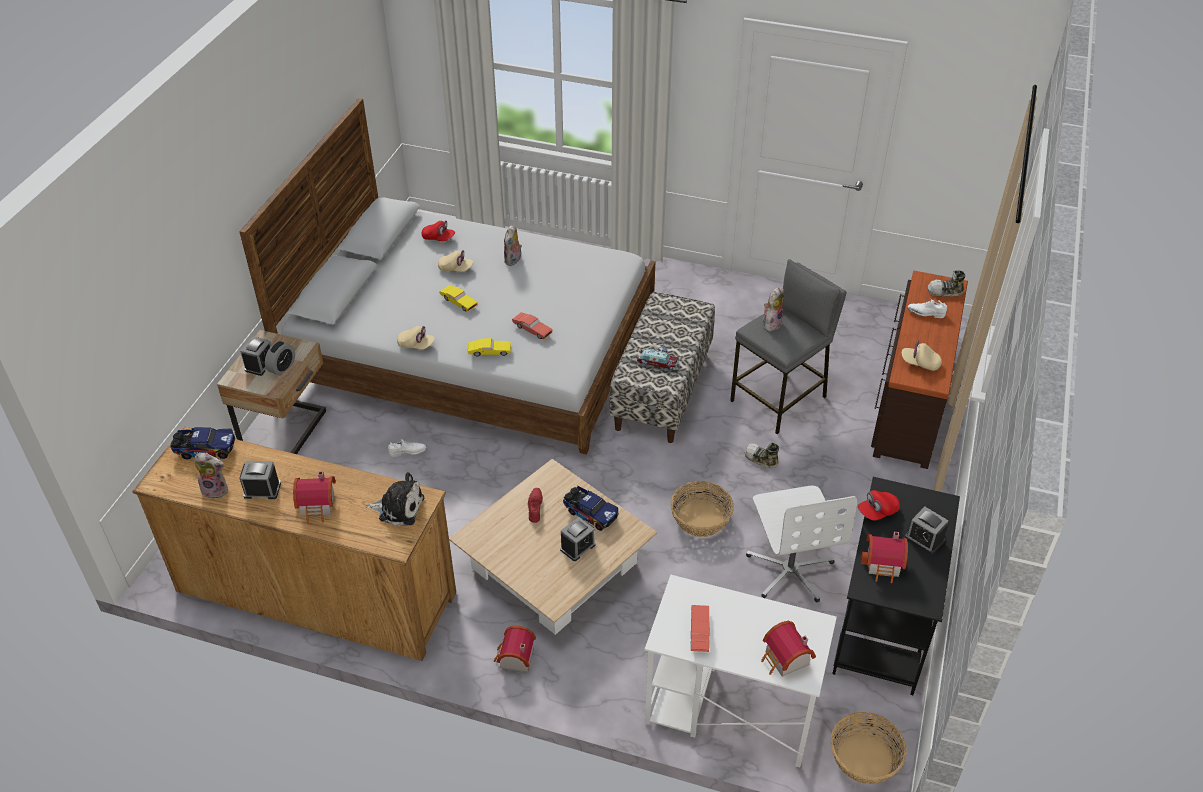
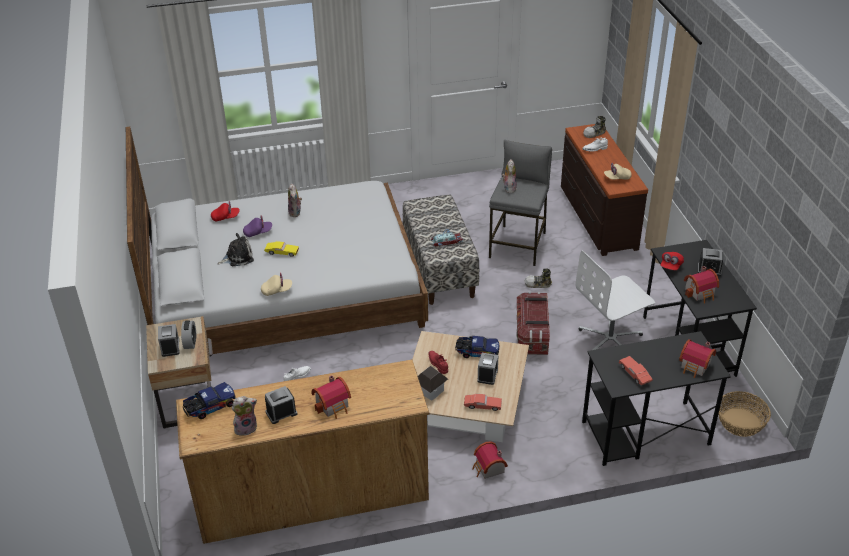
camera: 30 degrees left, 5 degrees down
(398, 508) = (391, 382): plush toy -> plush toy (237, 257)
(456, 268) = (258, 232): beige cap -> purple cap
(489, 352) = (335, 275): yellow toy car -> none
(500, 535) = (430, 390): none -> toy house
(532, 330) = (352, 250): red toy car -> red toy car (482, 406)
(701, 519) = (532, 334): basket -> storage box
(729, 709) = (644, 433): white desk -> black desk
(790, 569) = (610, 339): white office chair -> white office chair turned 105 degrees clockwise

